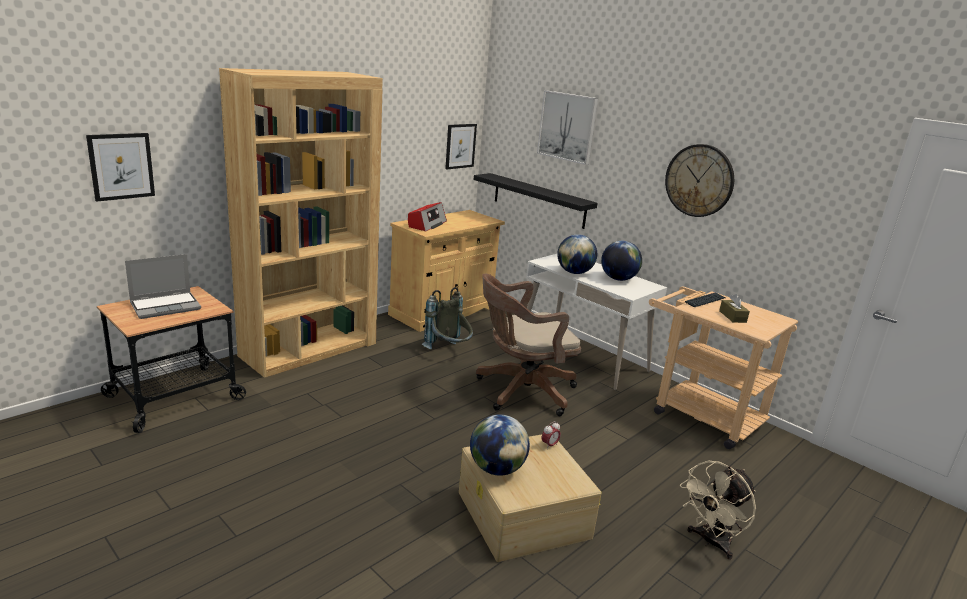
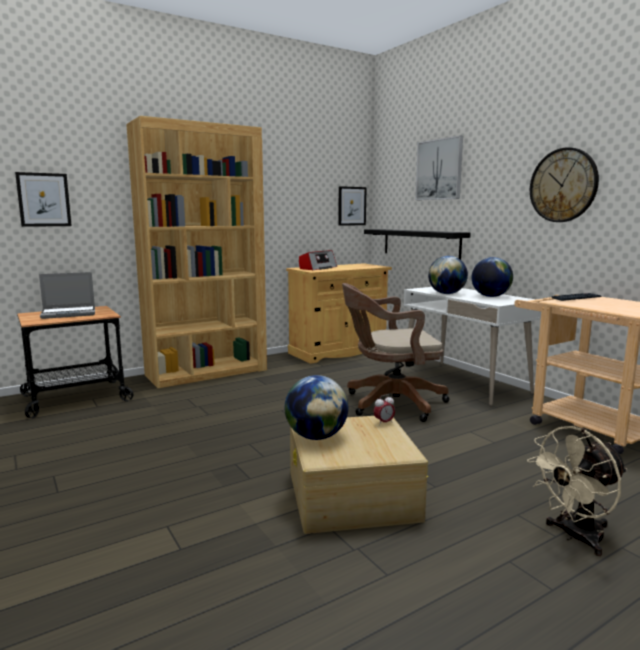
camera: 15 degrees right, 10 degrees down
(449, 351) = (331, 376): grey backpack -> none
(732, 316) = (605, 305): brown tissue box -> none

